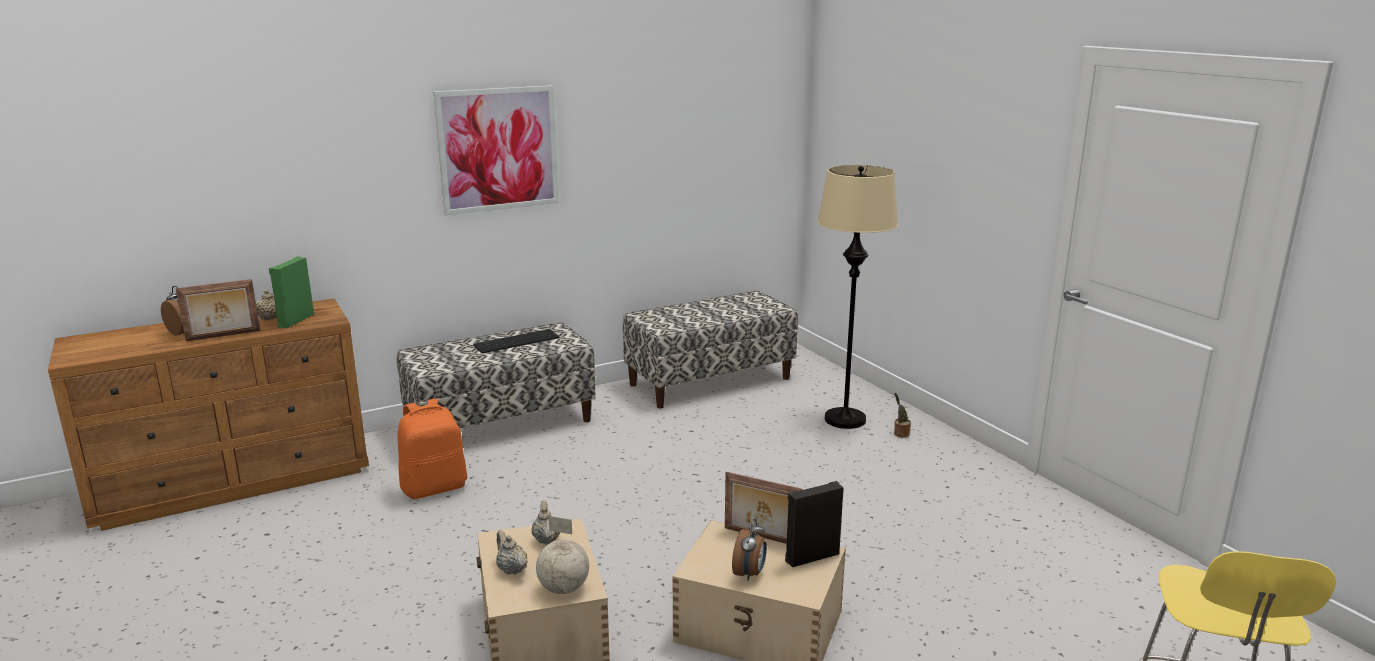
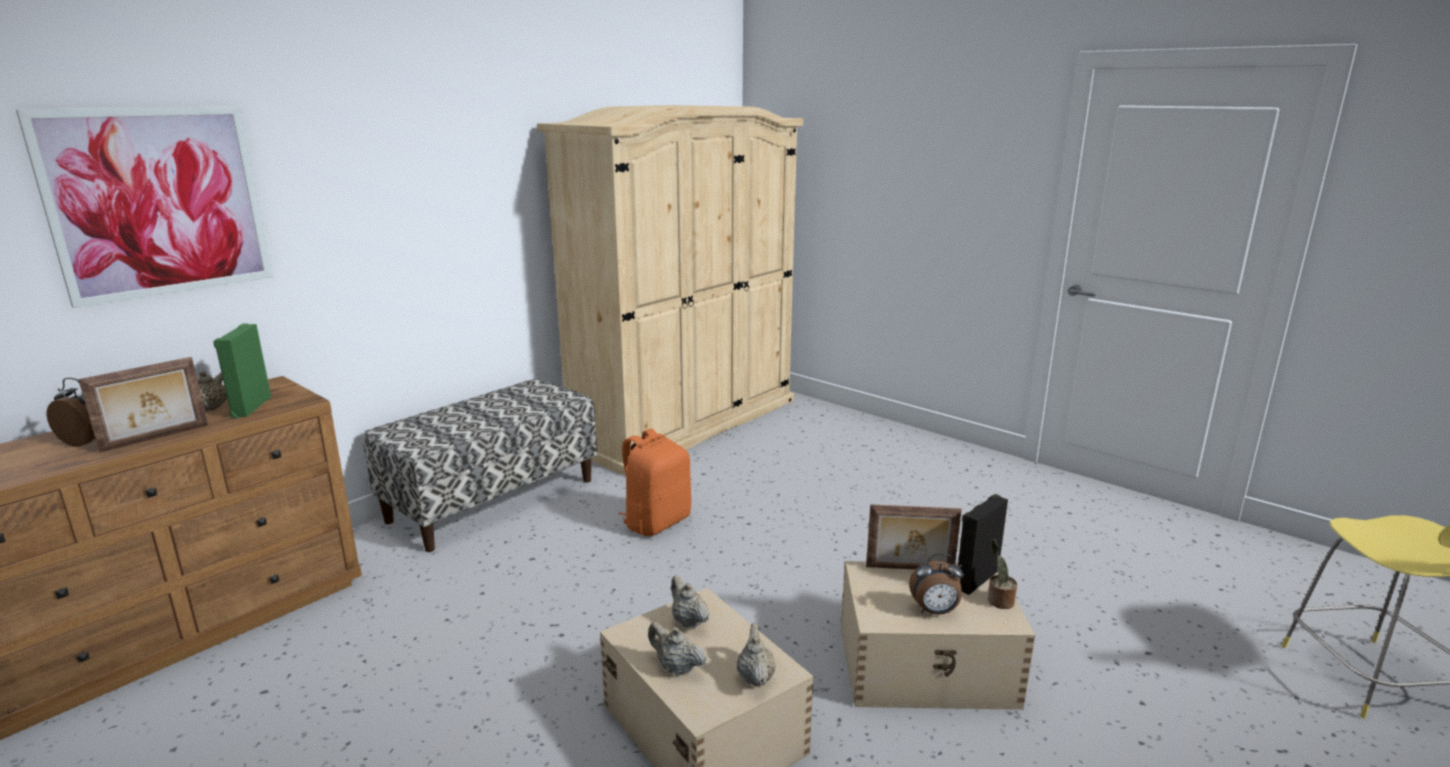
camera: 20 degrees left, 0 degrees up
(434, 487) = (459, 586): orange backpack -> orange backpack (656, 522)
(498, 149) = (462, 184): picture -> picture (158, 202)
(517, 341) = (503, 403): keyboard -> none
(563, 588) = (755, 677): globe -> beige teapot
(710, 381) = (685, 422): bench -> beige wardrobe
(750, 573) = (934, 611): alarm clock -> alarm clock turned 90 degrees clockwise
(845, 419) = (839, 440): beige floor lamp -> none
(900, 433) = (897, 445): potted plant -> potted plant (998, 601)

